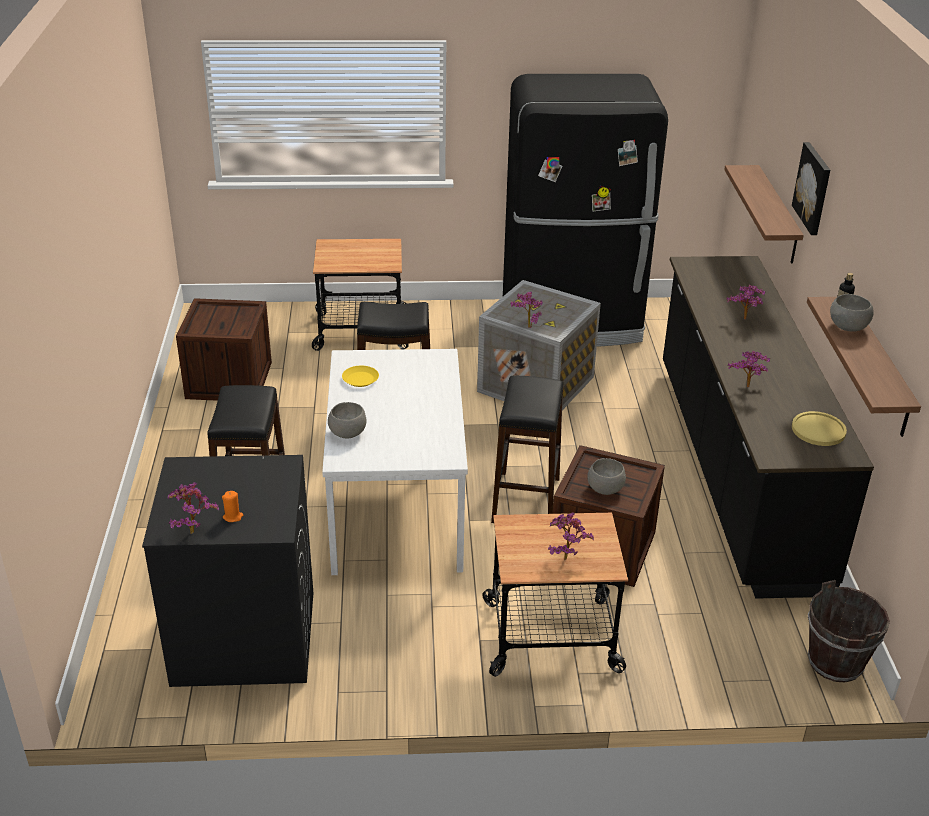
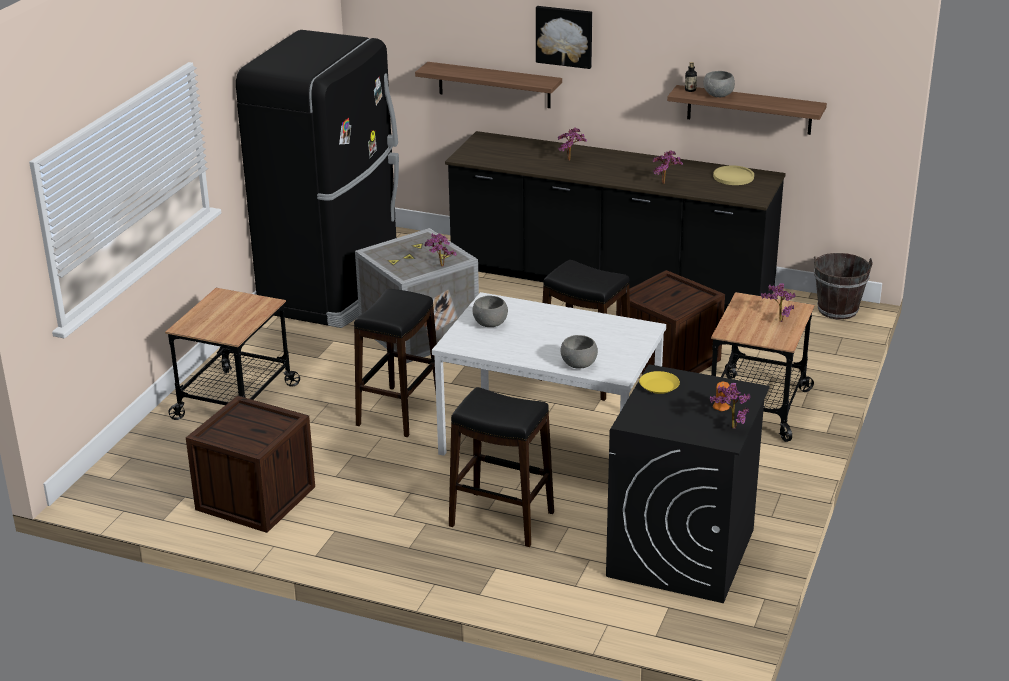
camera: 65 degrees left, 5 degrees down
(360, 379) = (496, 344): yellow plate -> yellow plate (659, 386)
(604, 489) = (678, 301): grey bowl -> grey bowl (490, 324)

